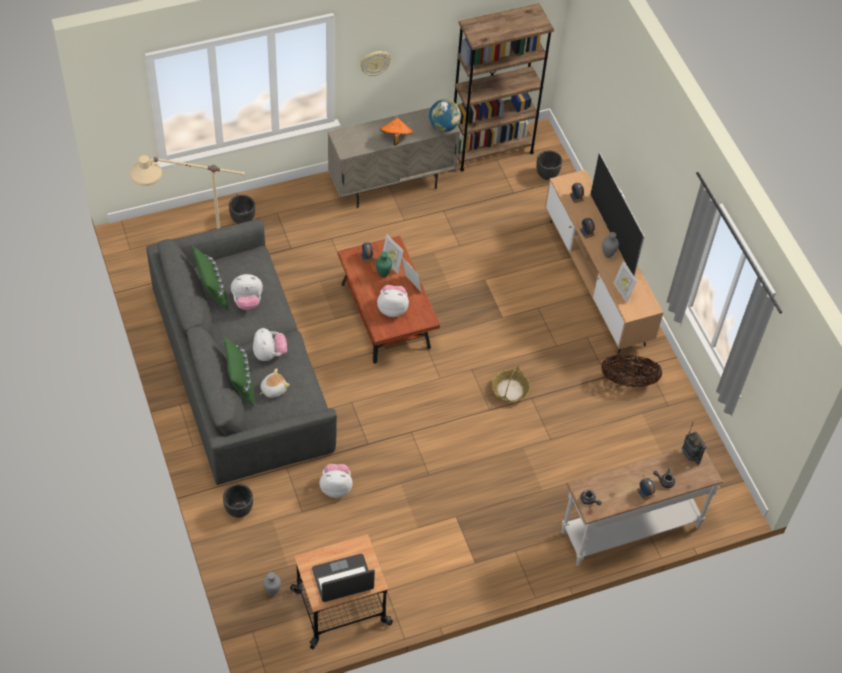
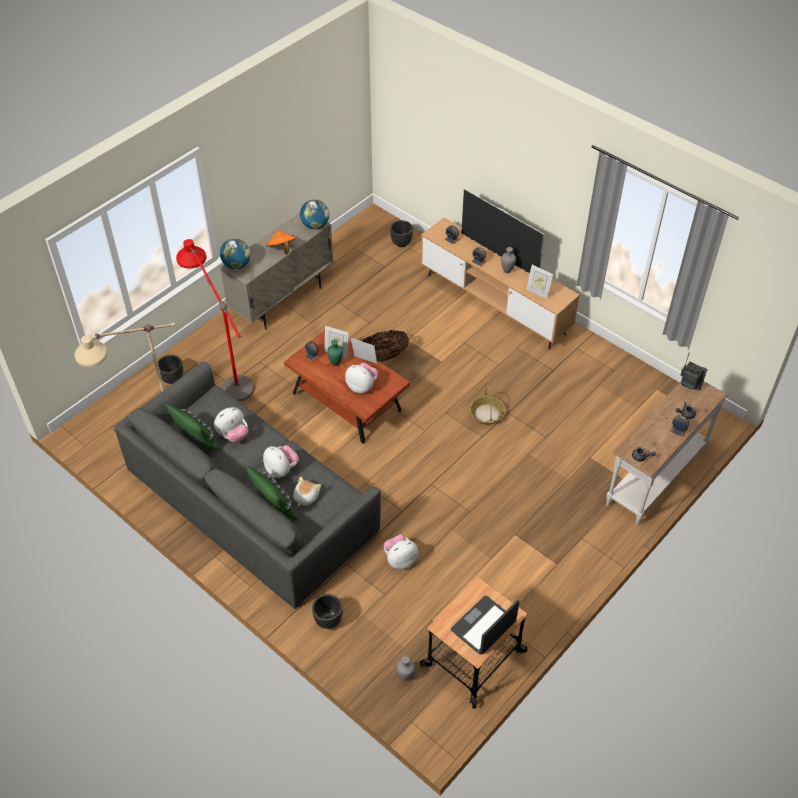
camera: 25 degrees left, 5 degrees down
(293, 237) = (226, 374): none -> red floor lamp
(344, 136) = (237, 265): none -> globe
(375, 62) = (239, 188): wall clock -> none
(392, 308) = (362, 386): plush toy -> plush toy turned 60 degrees clockwise
(491, 150) = (345, 242): brown bookcase -> none
(628, 381) = (571, 366): basket -> basket (383, 357)

